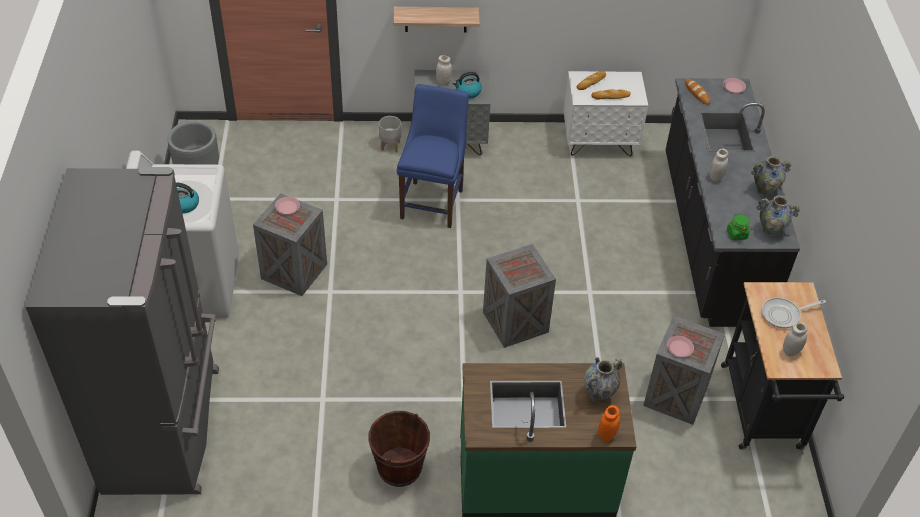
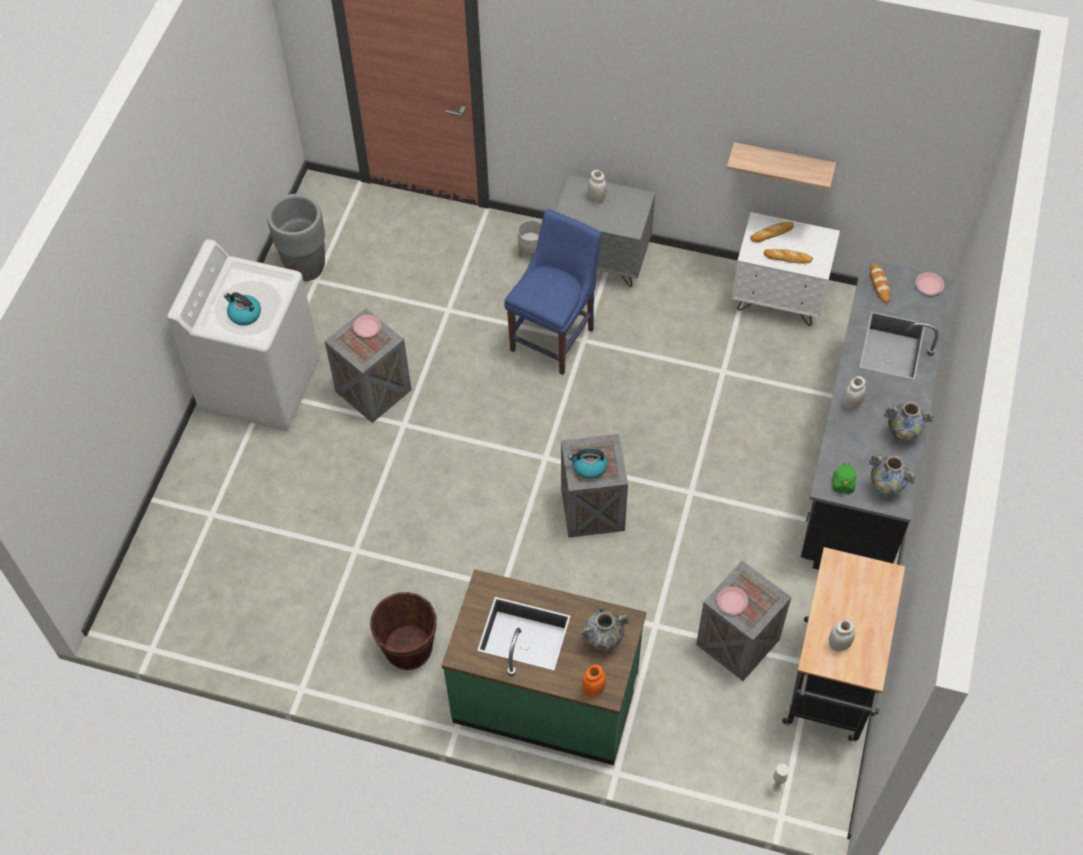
camera: 20 degrees right, 10 degrees up
(166, 428) = (188, 543): grey fridge -> none
(436, 19) = (596, 127): shelf -> shelf (782, 164)
(468, 92) = (619, 218): kettle -> kettle (589, 467)
(756, 501) = (776, 787): none -> white vase
(783, 315) = (851, 599): frying pan -> none

